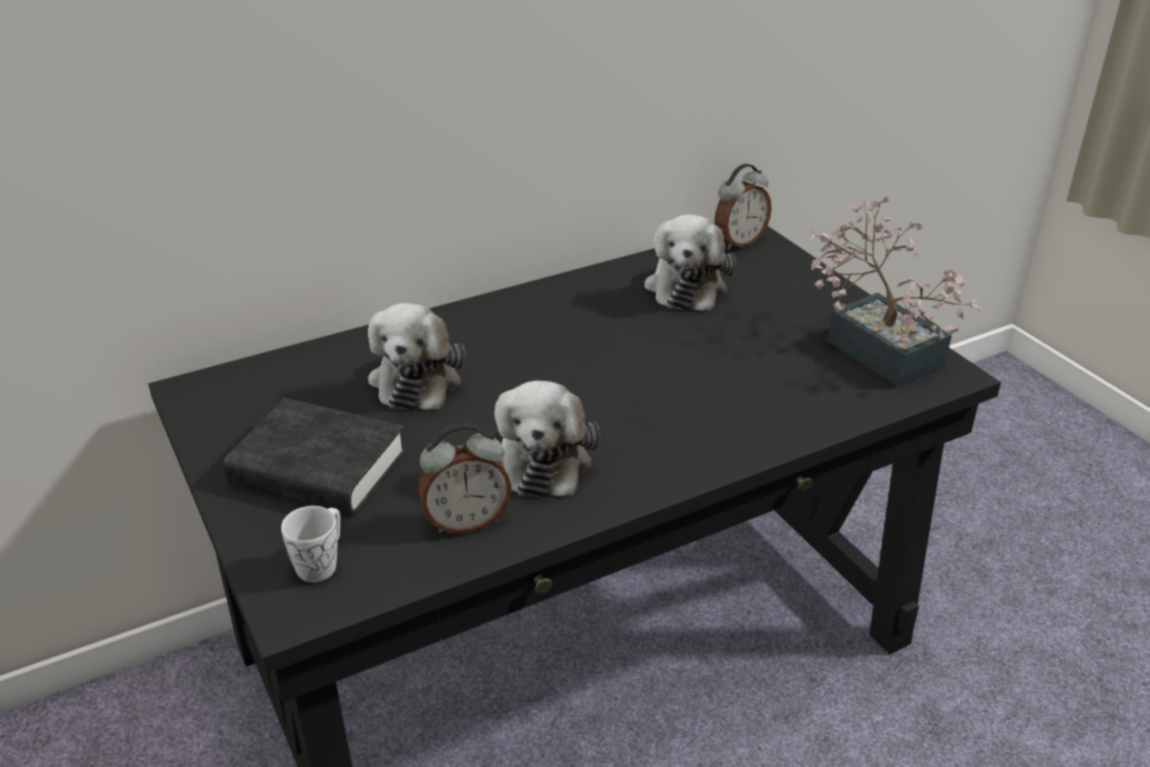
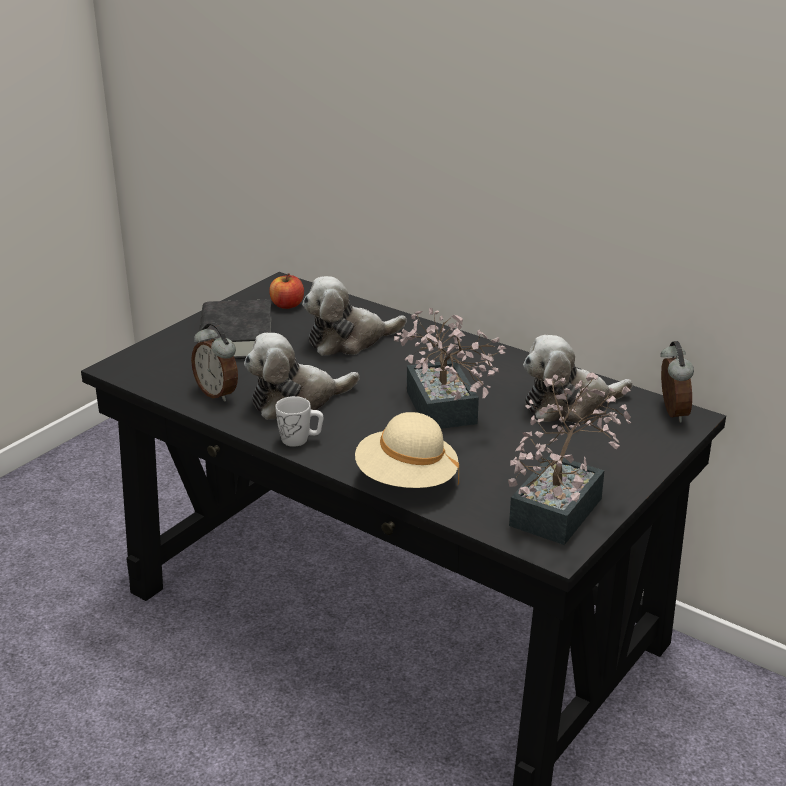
camera: 65 degrees right, 5 degrees down
(264, 401) = (287, 305): none -> apple
(322, 563) = (157, 363): white mug -> white mug (300, 440)
(649, 362) = (443, 412): none -> potted plant
(739, 242) = (670, 413): alarm clock -> alarm clock turned 120 degrees counterclockwise
(780, 426) = (406, 480): none -> beige hat

